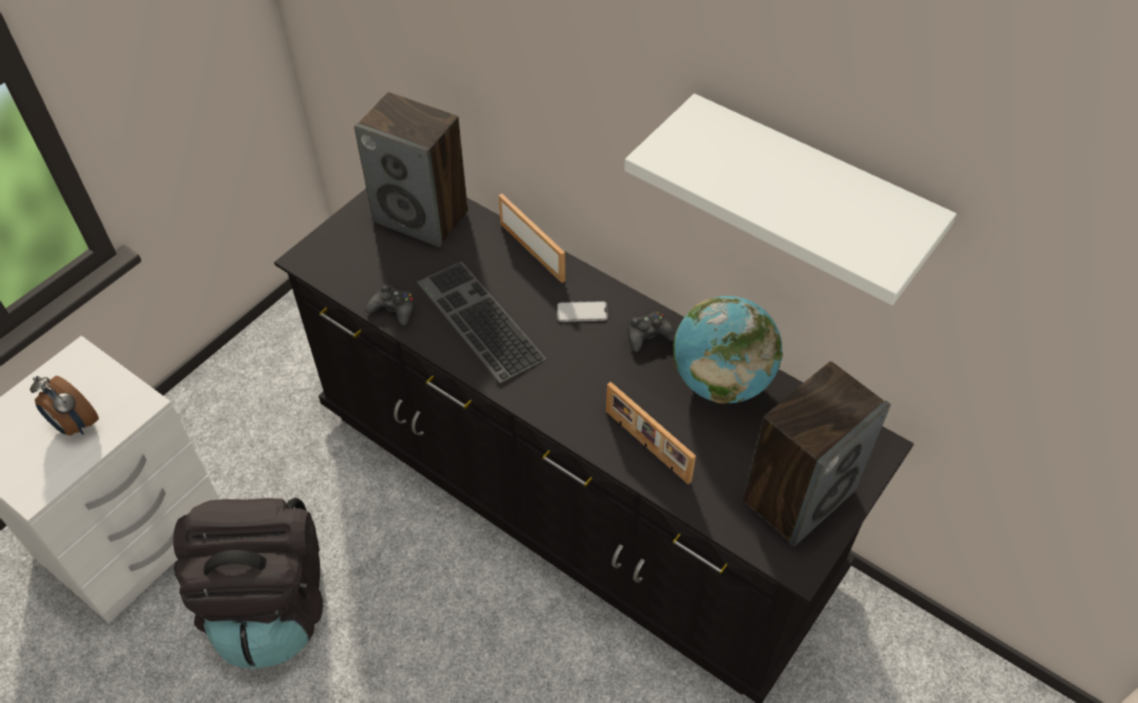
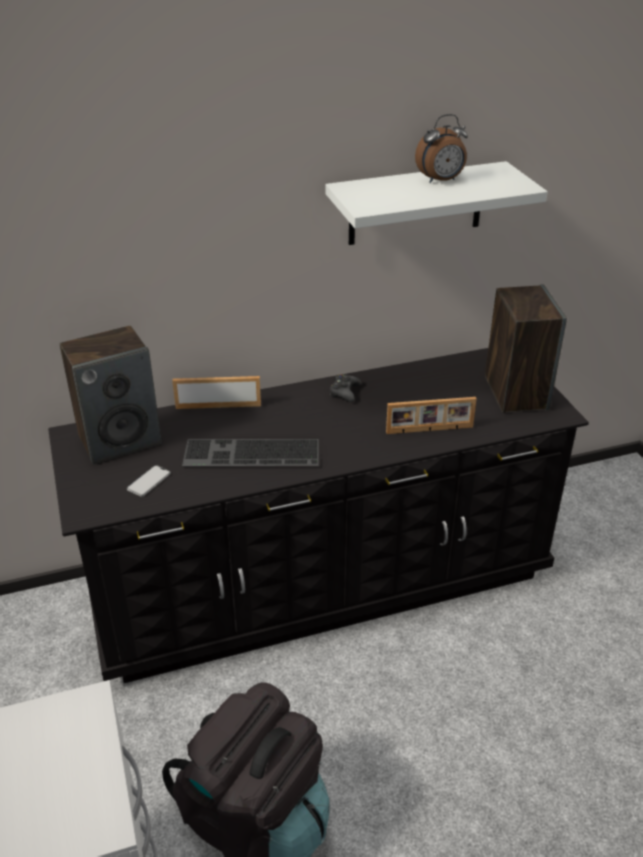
camera: 55 degrees left, 15 degrees down
(74, 425) = (60, 763): alarm clock -> alarm clock (441, 181)
(394, 309) = (192, 488): black game controller -> none
(582, 312) = (295, 408): phone -> phone (149, 481)
(721, 381) = (408, 382): globe -> none

